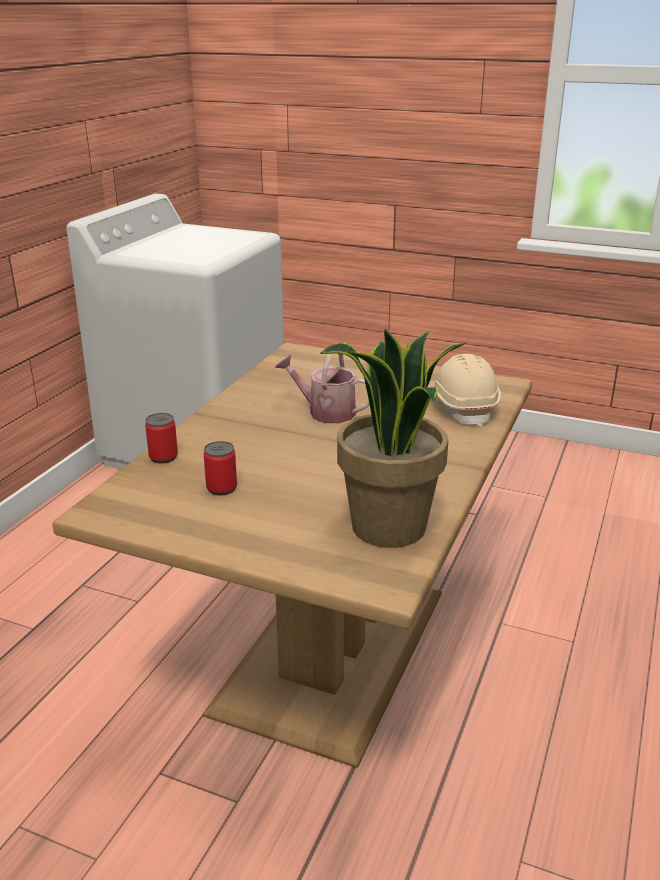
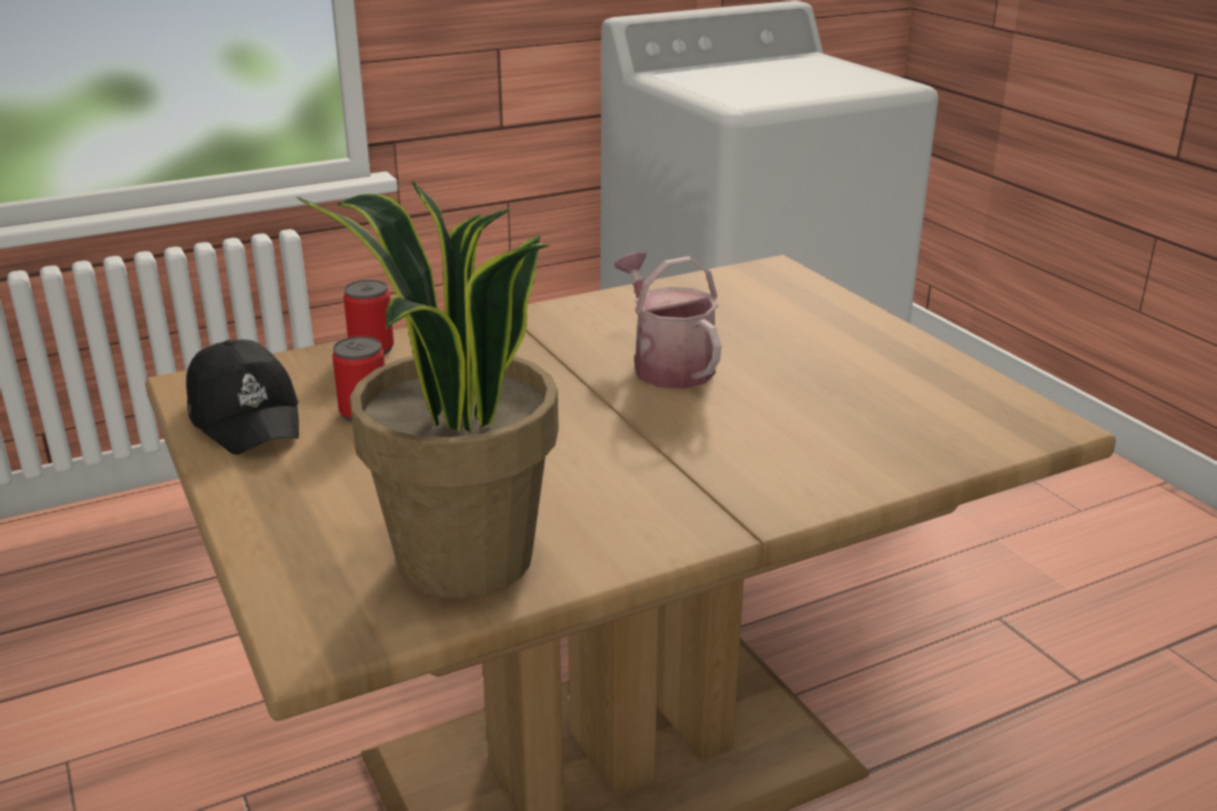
camera: 40 degrees right, 0 degrees up
(160, 515) = (246, 416): none -> black cap
(463, 408) = (896, 435): beige hard hat -> none

